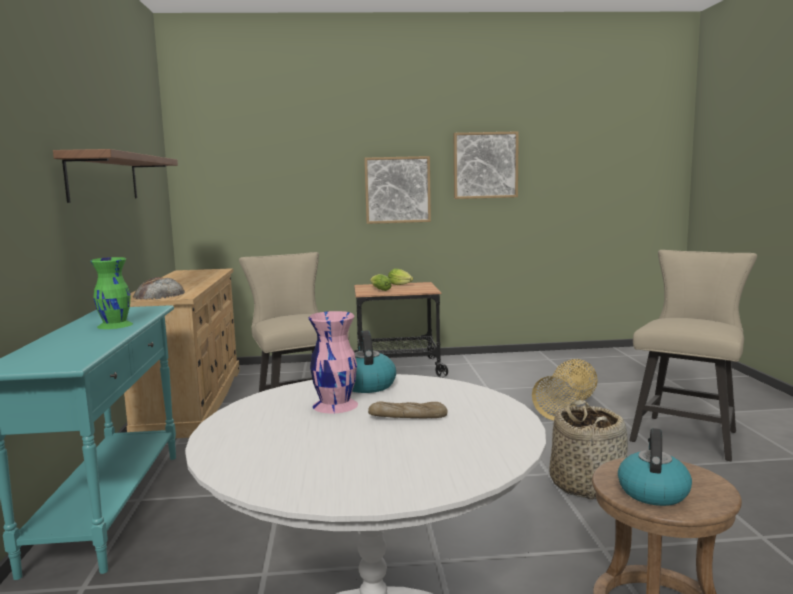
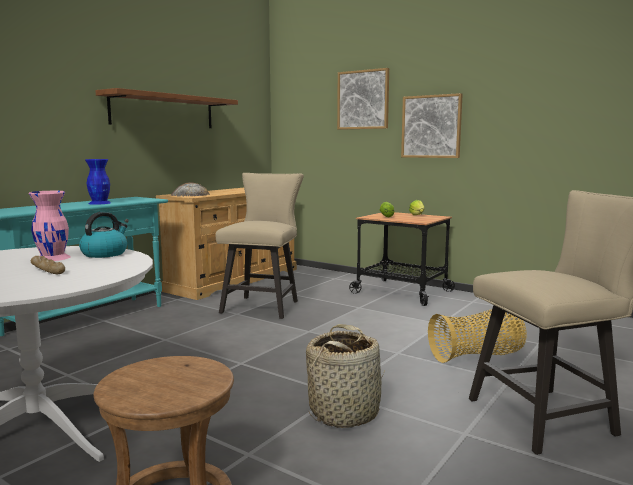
camera: 40 degrees right, 0 degrees up
(116, 325) = (100, 203): green vase -> blue vase
(485, 165) = (519, 101): picture -> picture (363, 100)
(652, 491) = (143, 380): kettle -> none

